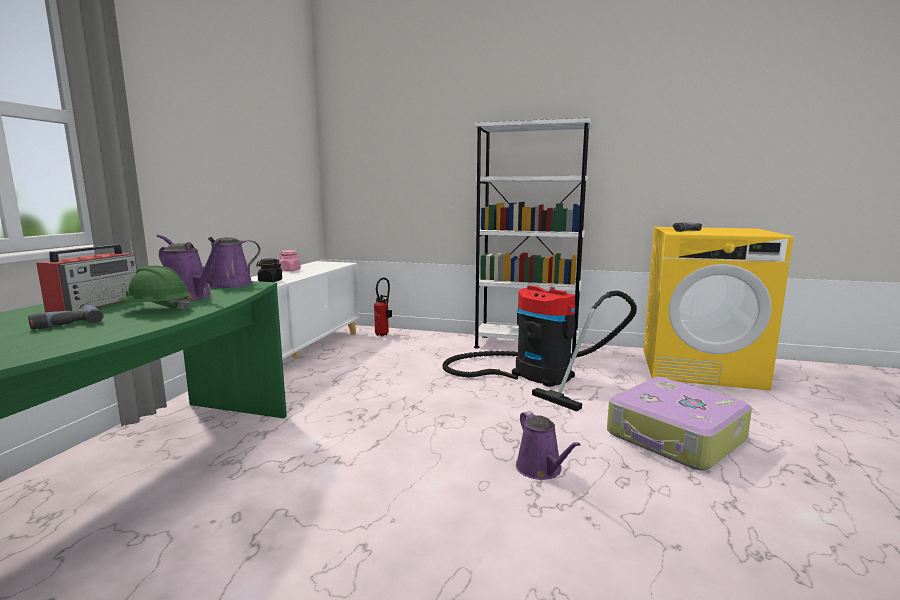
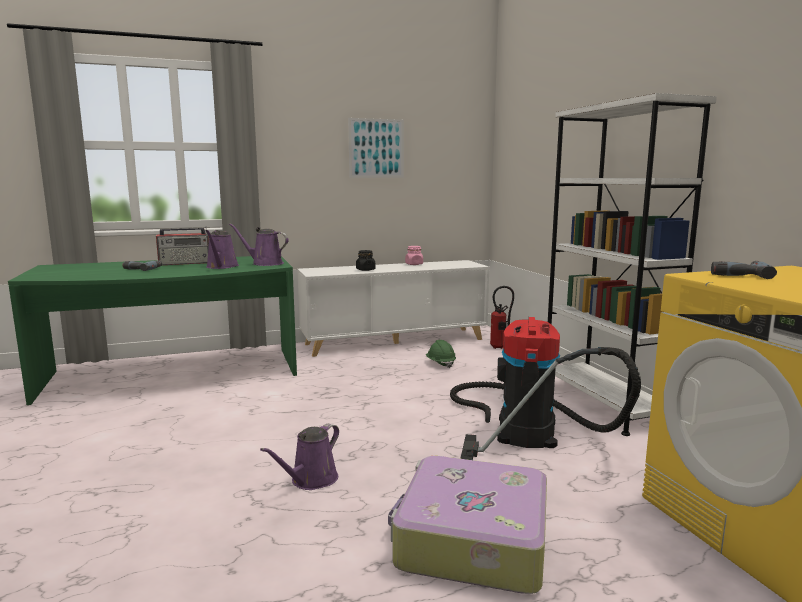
camera: 55 degrees right, 0 degrees up
(157, 310) = (182, 270): green hard hat -> green hard hat (440, 363)
(239, 140) = (376, 148): none -> picture

